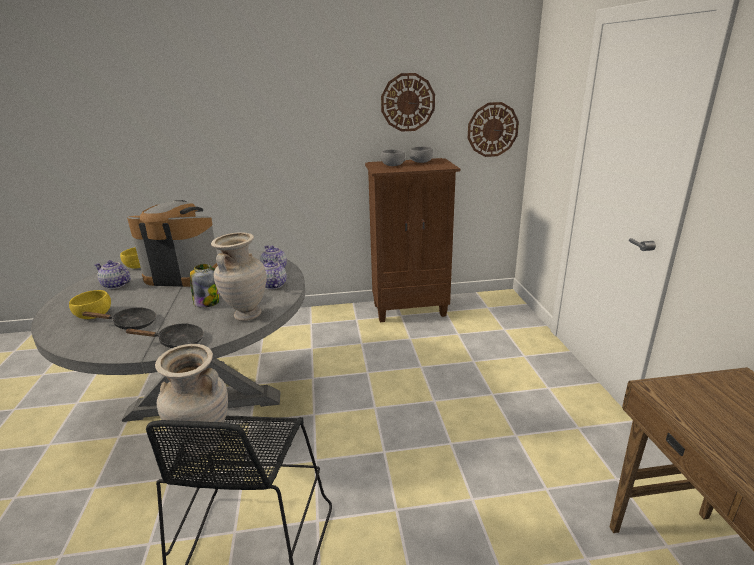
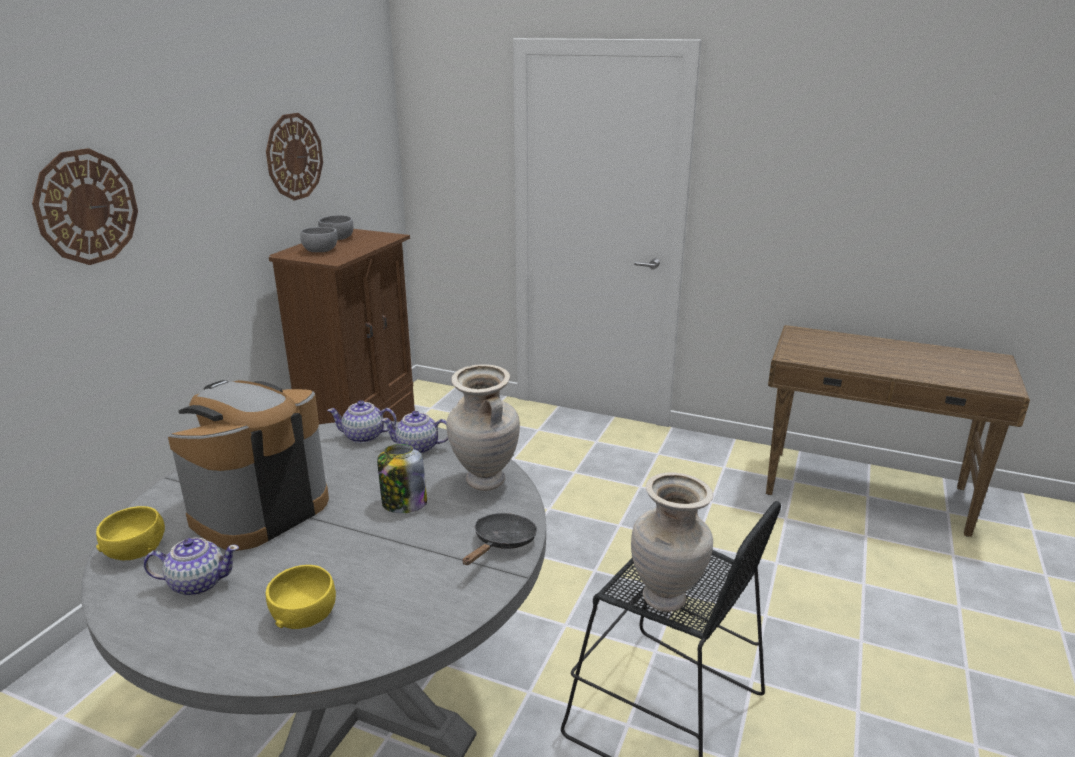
camera: 60 degrees left, 0 degrees up
(116, 285) = (197, 583): teapot -> teapot turned 150 degrees counterclockwise
(130, 324) = (394, 578): black frying pan -> none
(492, 129) = (375, 179): wall clock -> wall clock (86, 207)

